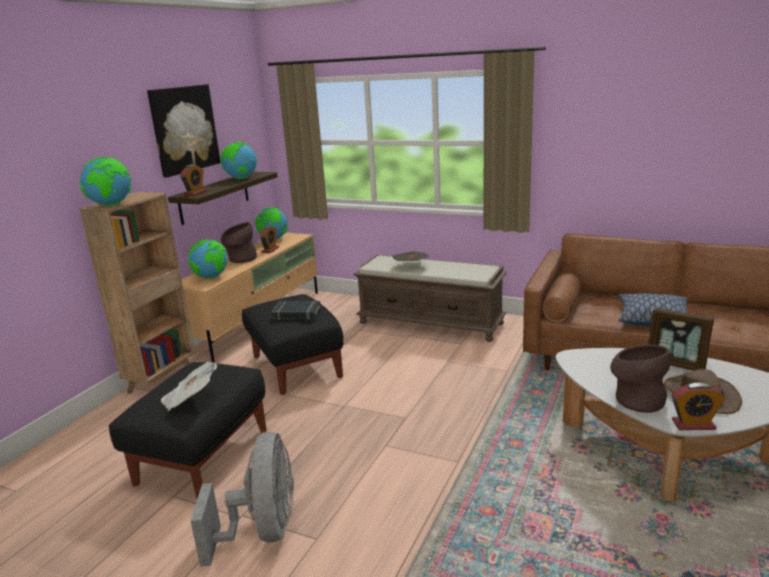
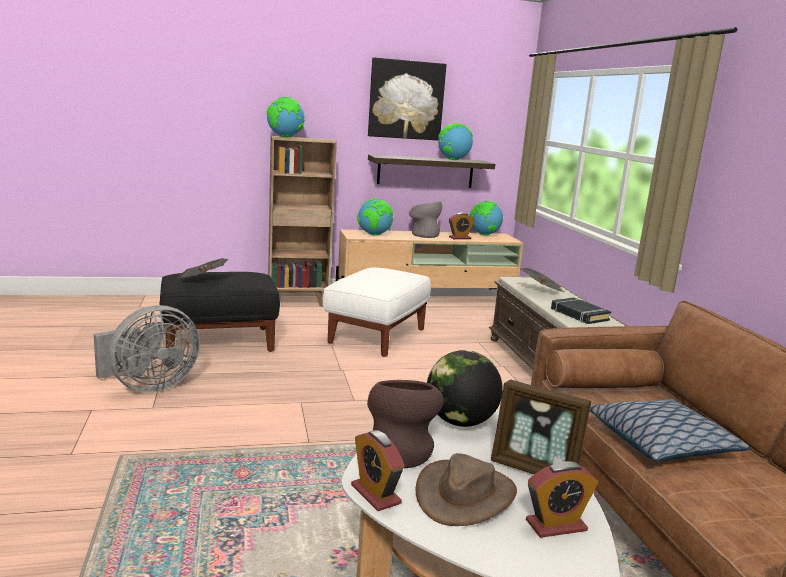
camera: 50 degrees right, 5 degrees down
(195, 193) = (387, 156): alarm clock -> alarm clock (556, 525)
(240, 259) = (423, 235): brown vase -> grey vase
(296, 367) = (377, 336): black ottoman -> white ottoman
(297, 314) = (378, 279): black book -> black book (579, 314)
(603, 366) = (460, 422): none -> globe
(676, 364) = (534, 469): picture frame -> picture frame turned 60 degrees counterclockwise

